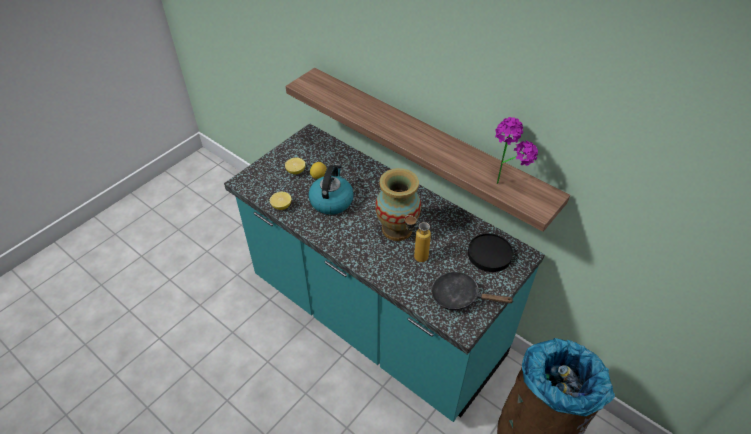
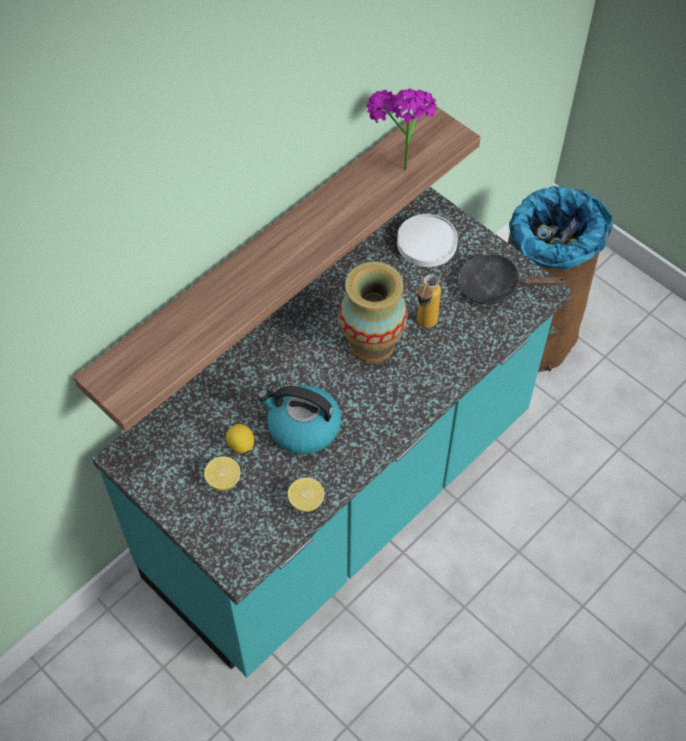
camera: 85 degrees left, 10 degrees up
(459, 296) = (495, 286): black frying pan -> black frying pan turned 75 degrees clockwise
(490, 254) = (426, 242): black plate -> white plate

